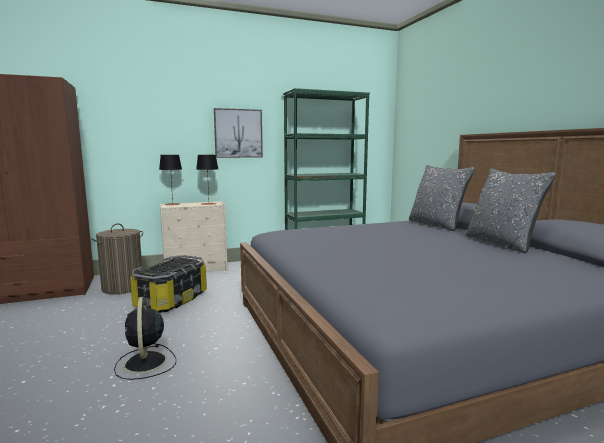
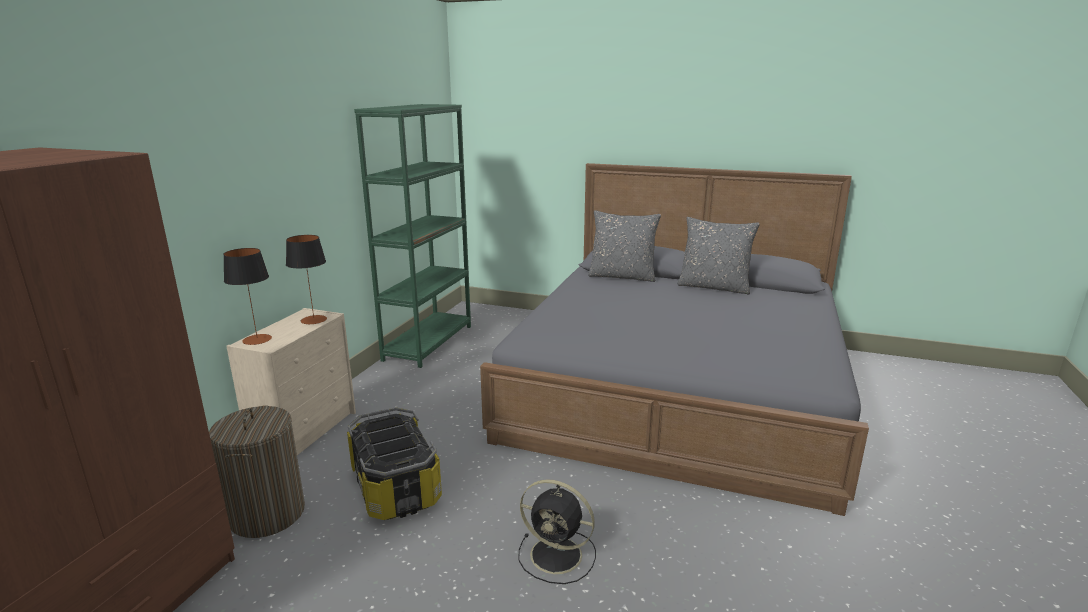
camera: 50 degrees left, 10 degrees up
(238, 133) = (309, 187): picture -> none

